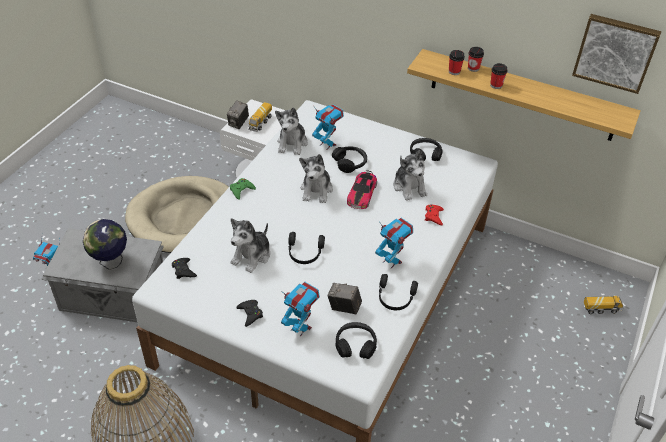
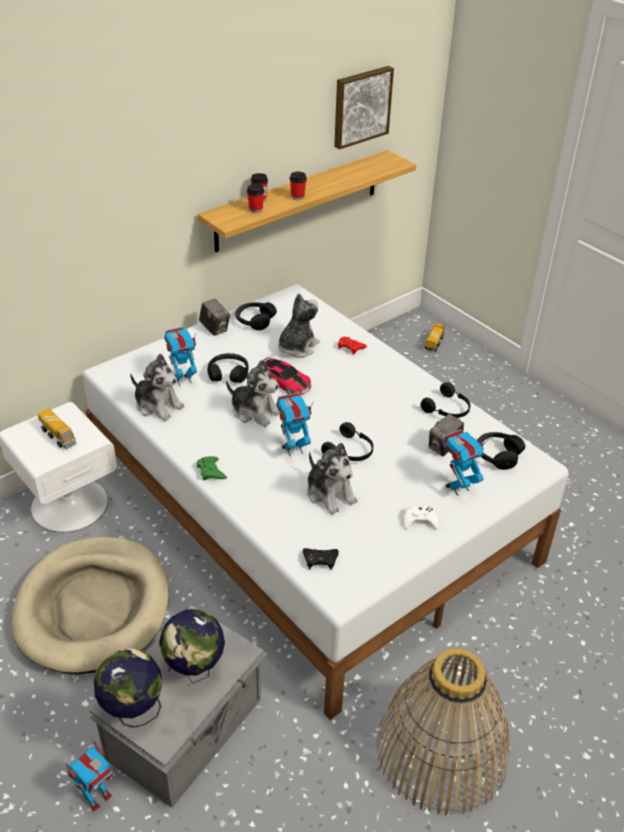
camera: 65 degrees left, 5 degrees down
(72, 246) = (133, 712): none -> globe
(238, 123) = (41, 456): camera -> camera (215, 329)
(250, 314) = (420, 520): black game controller -> white game controller
(391, 261) = (397, 395): toy robot -> toy robot (293, 449)
(409, 187) = (297, 347): plush toy -> plush toy turned 60 degrees counterclockwise

